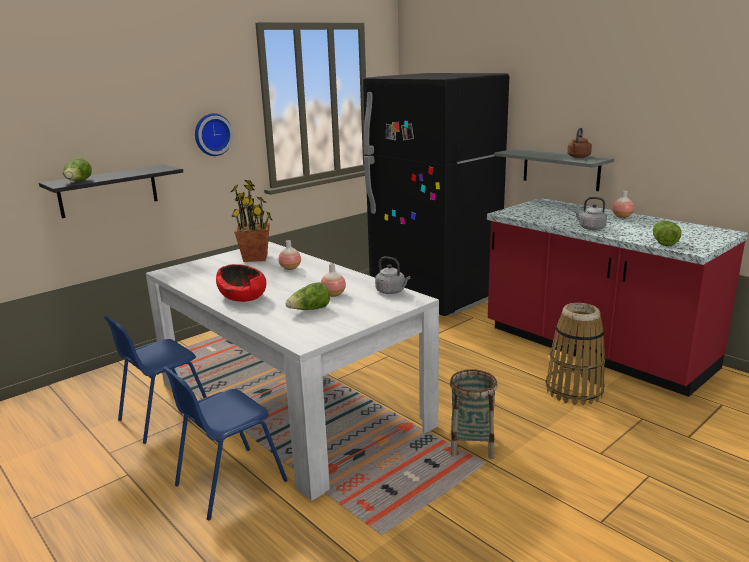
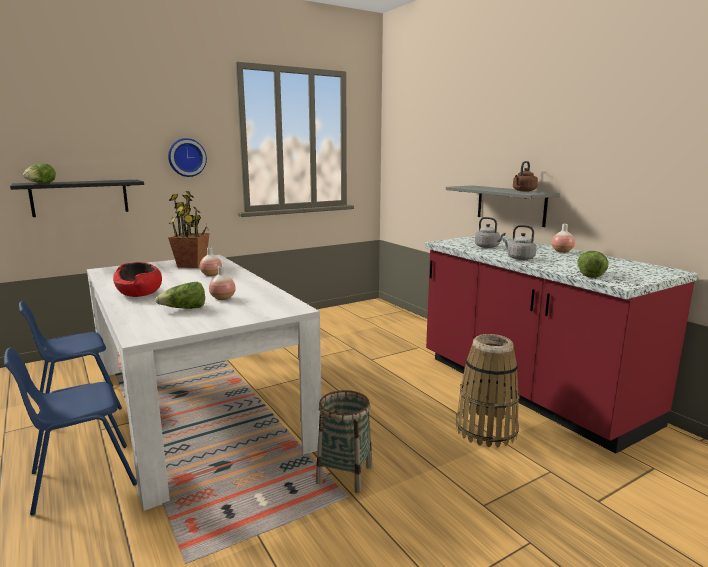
camera: 10 degrees right, 5 degrees down
(392, 291) = (280, 300): grey kettle -> grey kettle (488, 247)
(434, 296) = (393, 325): black fridge -> none

